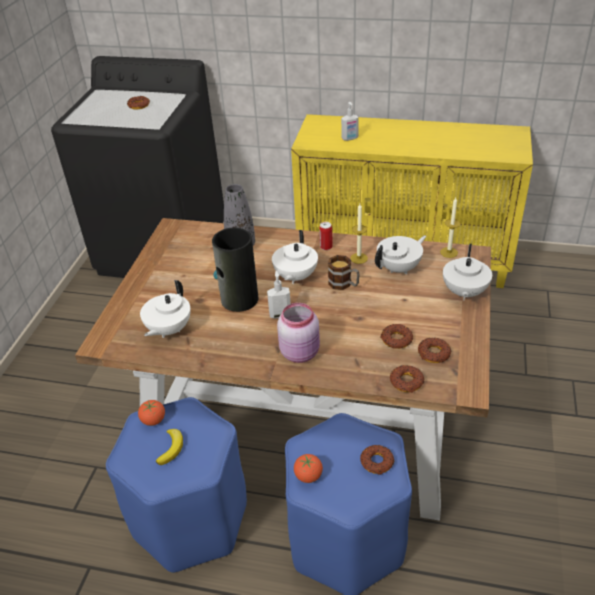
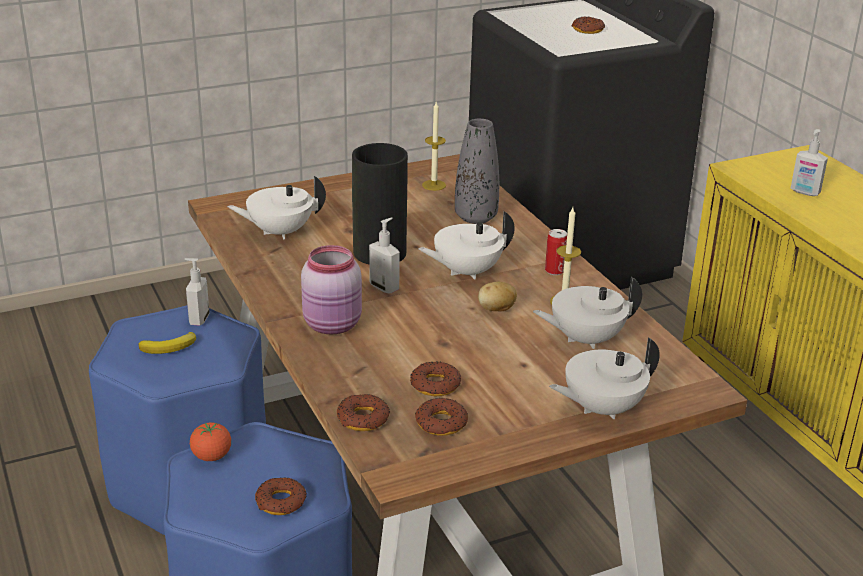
camera: 50 degrees right, 10 degrees down
(153, 420) = (198, 319): tomato -> soap dispenser
(344, 284) = (496, 309): mug -> potato
(399, 268) = (585, 339): white teapot -> white teapot turned 150 degrees clockwise
(449, 252) = (677, 367): candle -> candle (434, 185)

